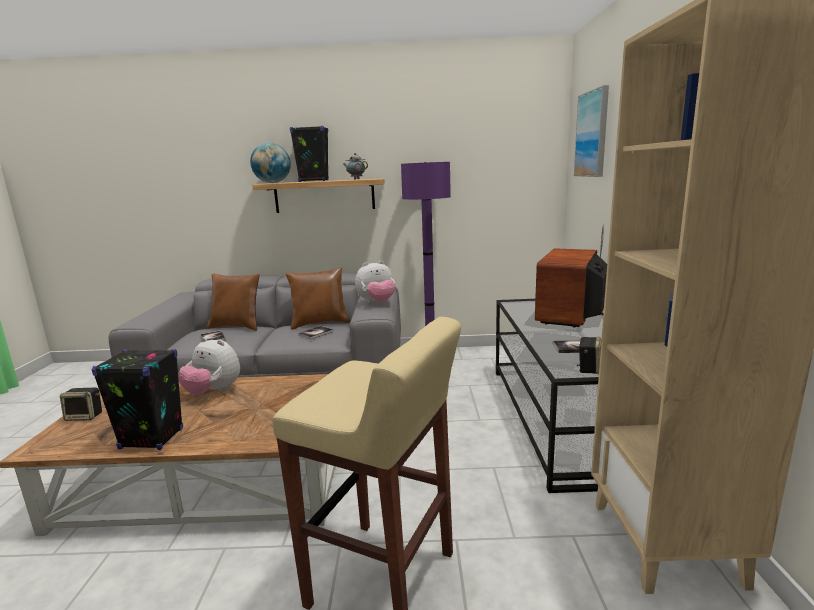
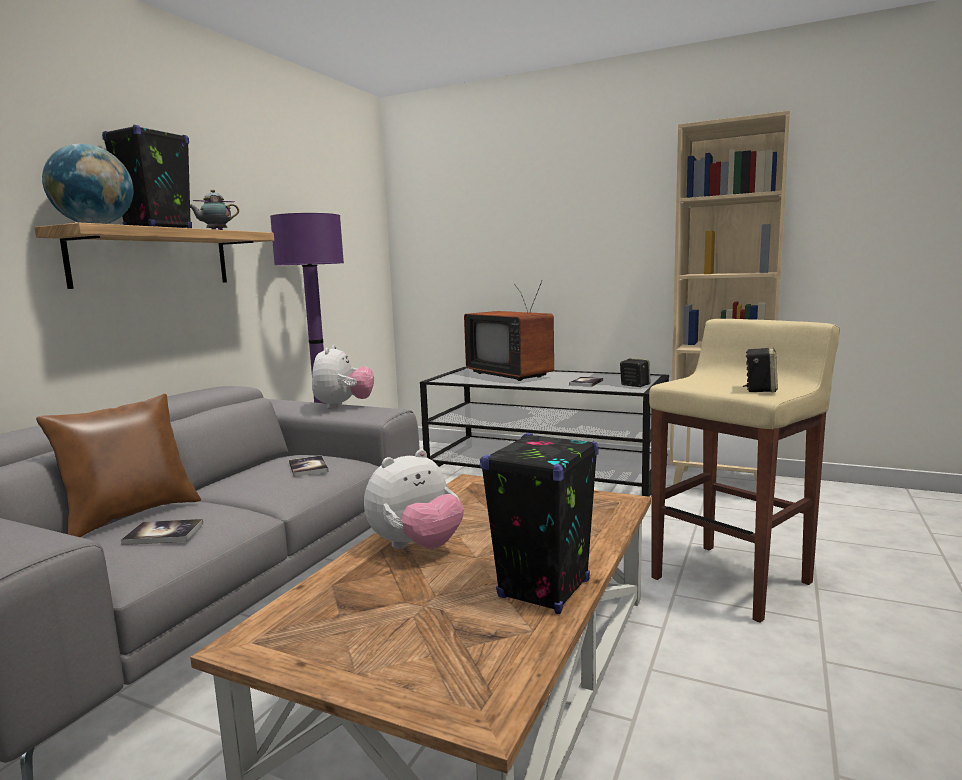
camera: 65 degrees left, 5 degrees down
(85, 416) = (373, 666): speaker -> speaker (759, 389)
(320, 323) = (261, 464): brown pillow -> none
(592, 134) = (453, 202): picture -> none

